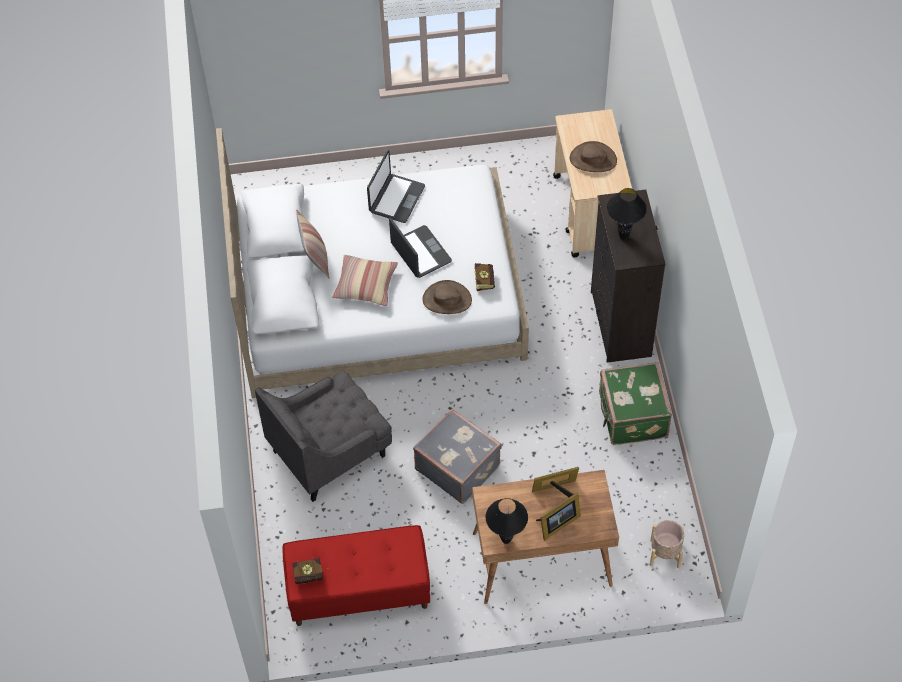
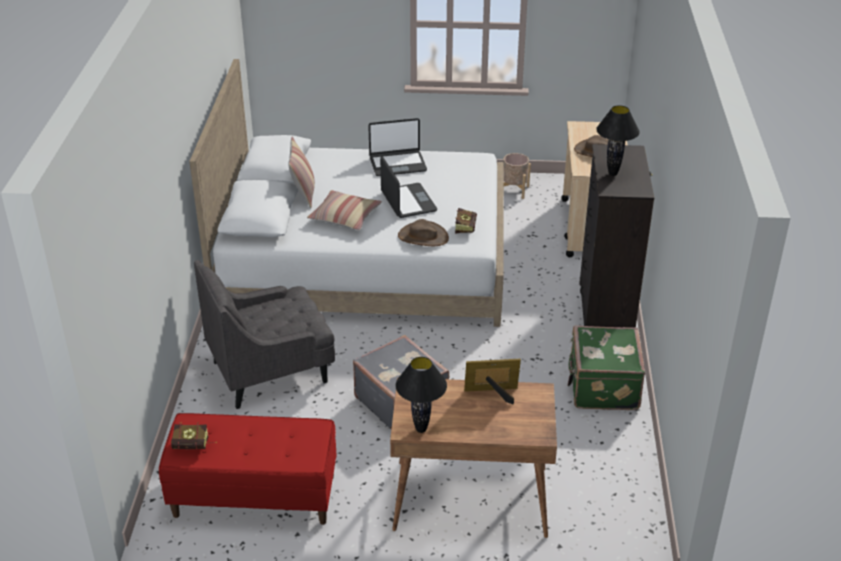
camera: 10 degrees right, 20 degrees down
(396, 199) = (397, 164): laptop -> laptop turned 45 degrees clockwise
(557, 524) = (485, 423): picture frame -> none
(665, 553) = (617, 515): beige planter -> beige planter (514, 190)

